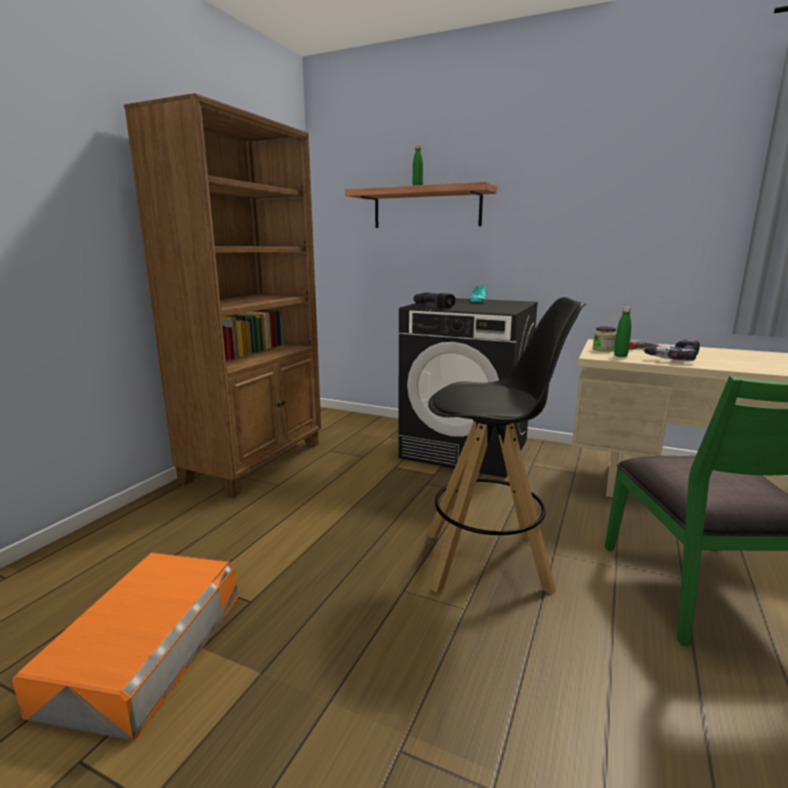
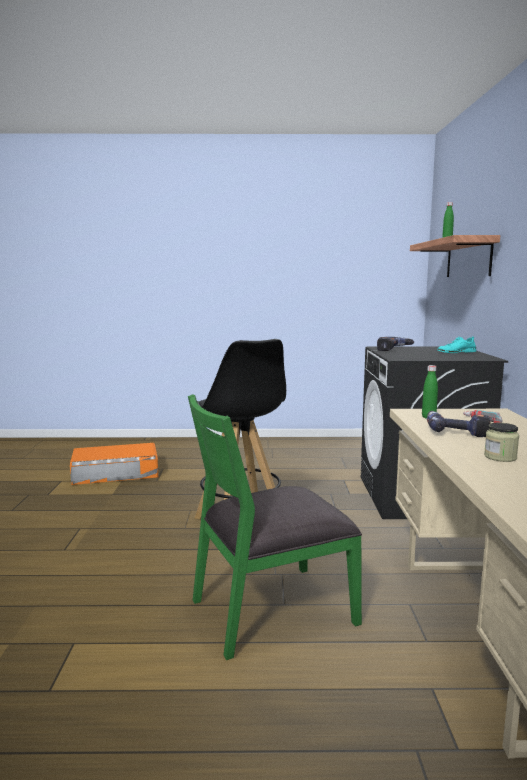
camera: 65 degrees right, 5 degrees down
(256, 461) = (295, 445): brown bookcase -> none
(603, 349) = (451, 413): jar -> jar (500, 457)

